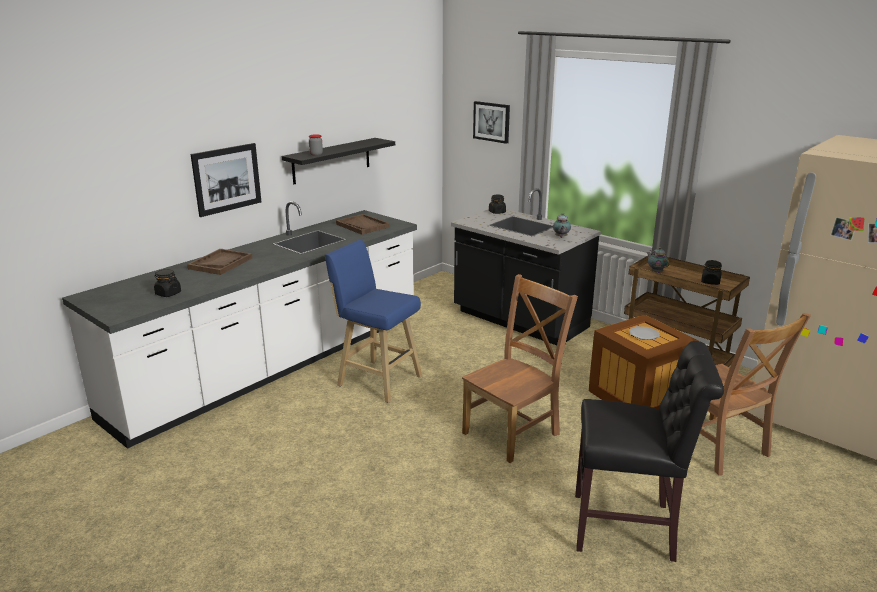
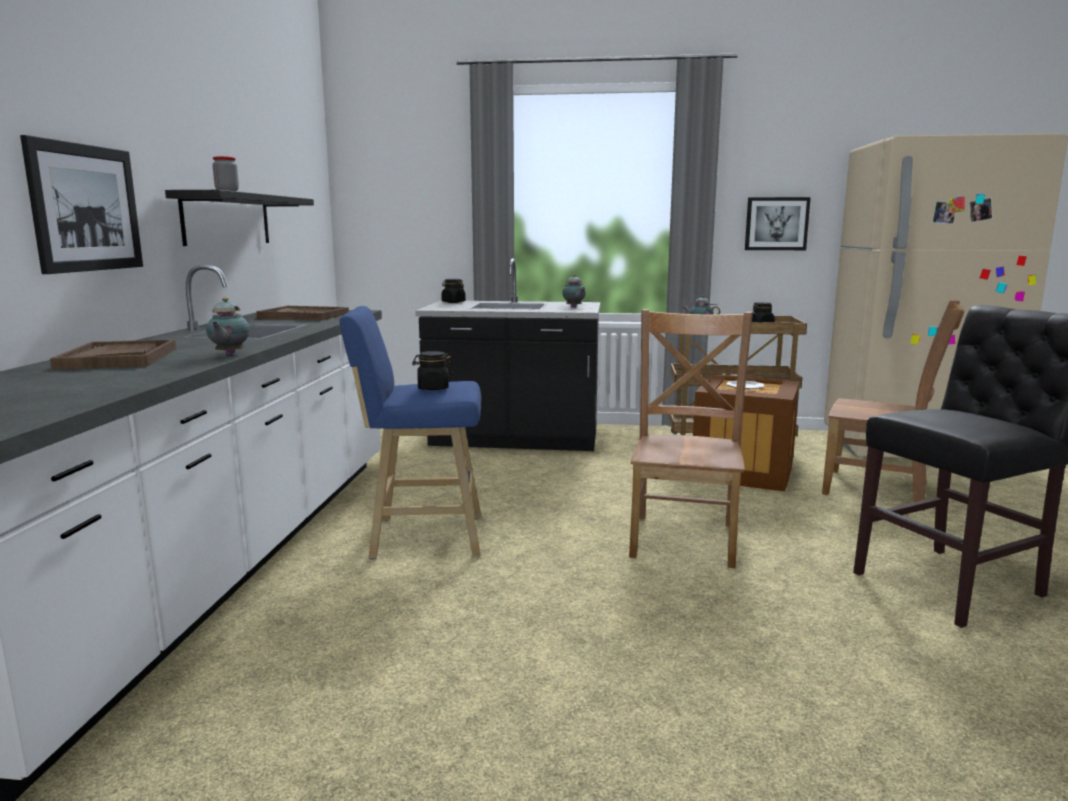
camera: 35 degrees left, 10 degrees down
(168, 293) = (66, 394): black jar -> black jar (433, 388)
(262, 270) = (229, 354): none -> teapot
(492, 122) = (415, 190): picture -> picture (776, 224)

